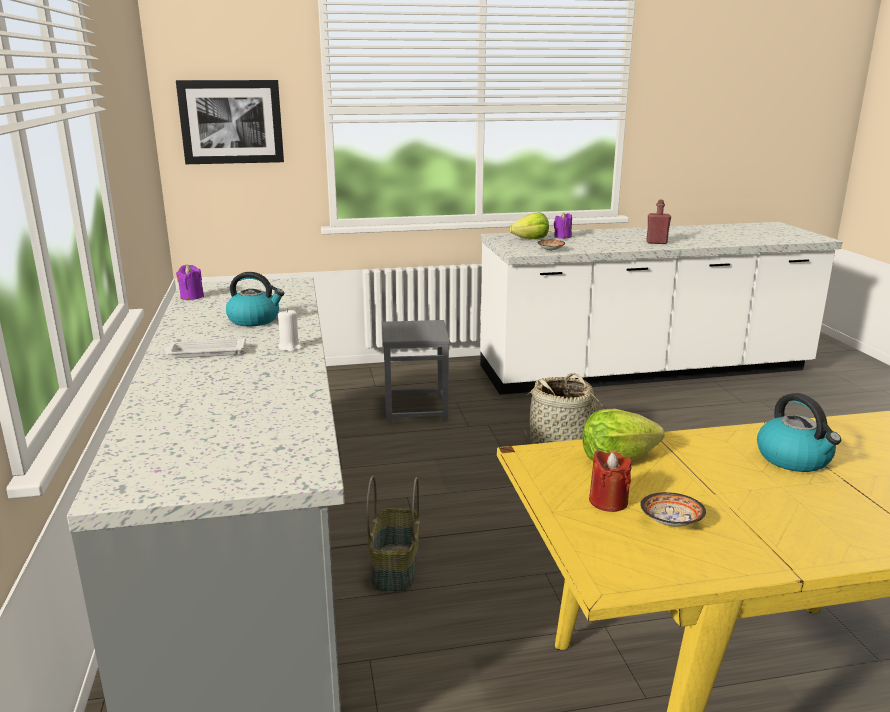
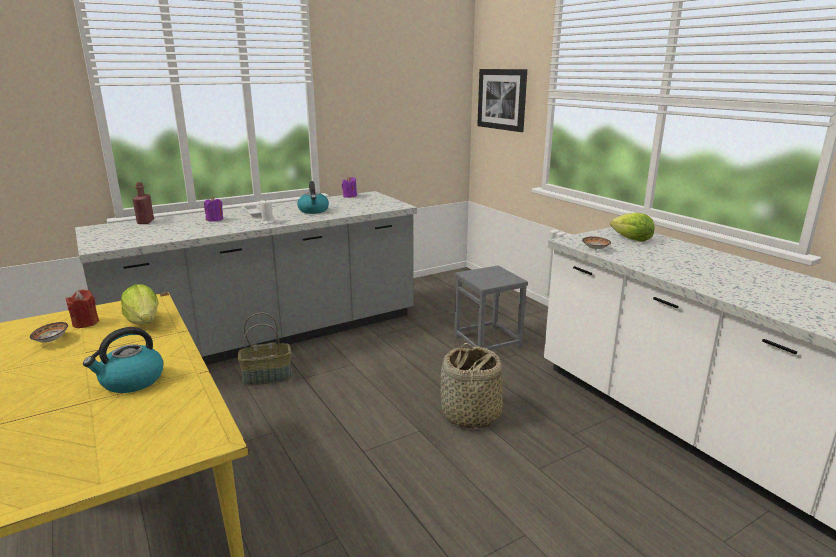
camera: 70 degrees right, 0 degrees up
(562, 237) = (666, 248): purple candle -> purple candle (215, 219)
(656, 242) = (724, 285): red bottle -> red bottle (145, 222)

